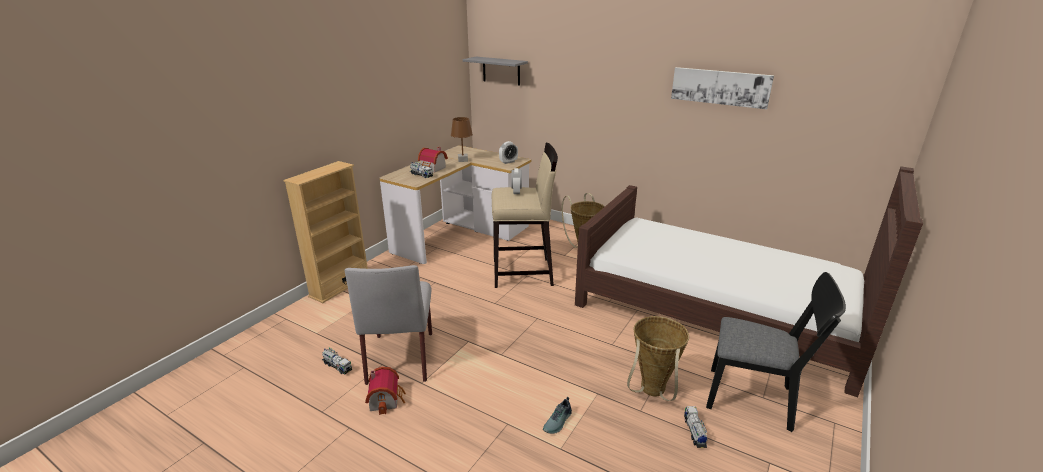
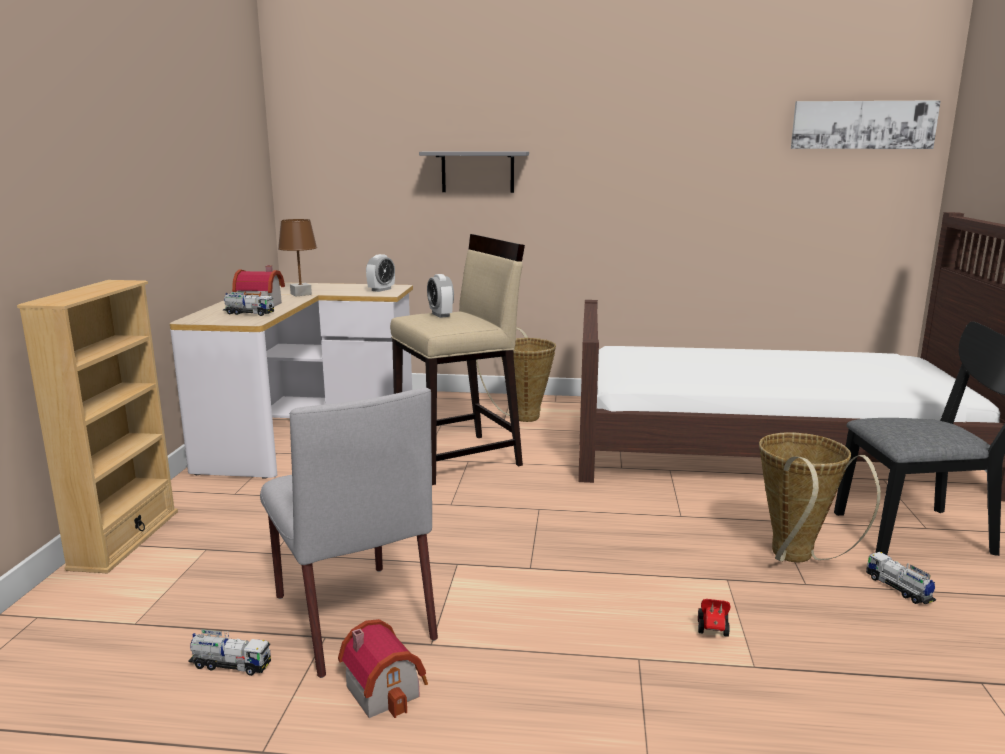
camera: 25 degrees left, 10 degrees down
(501, 71) = (333, 153): grey shelf -> grey shelf (477, 172)
(558, 422) = (713, 632): shoe -> toy car
(720, 87) = (690, 144): picture -> picture (863, 125)

